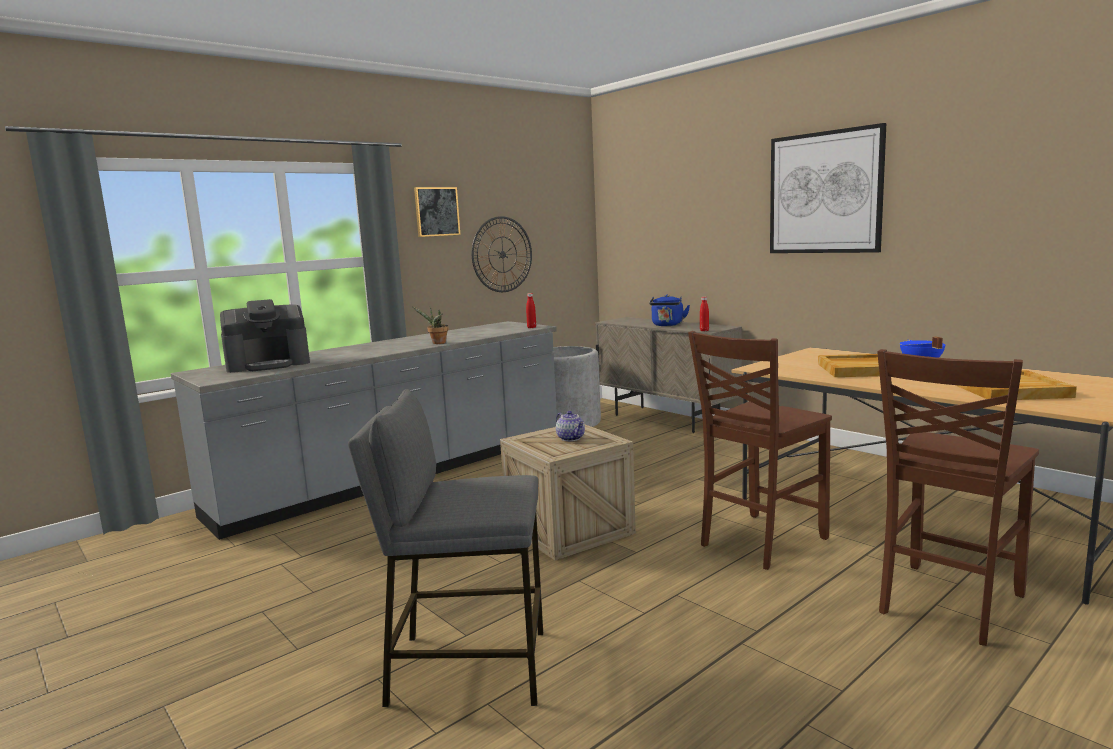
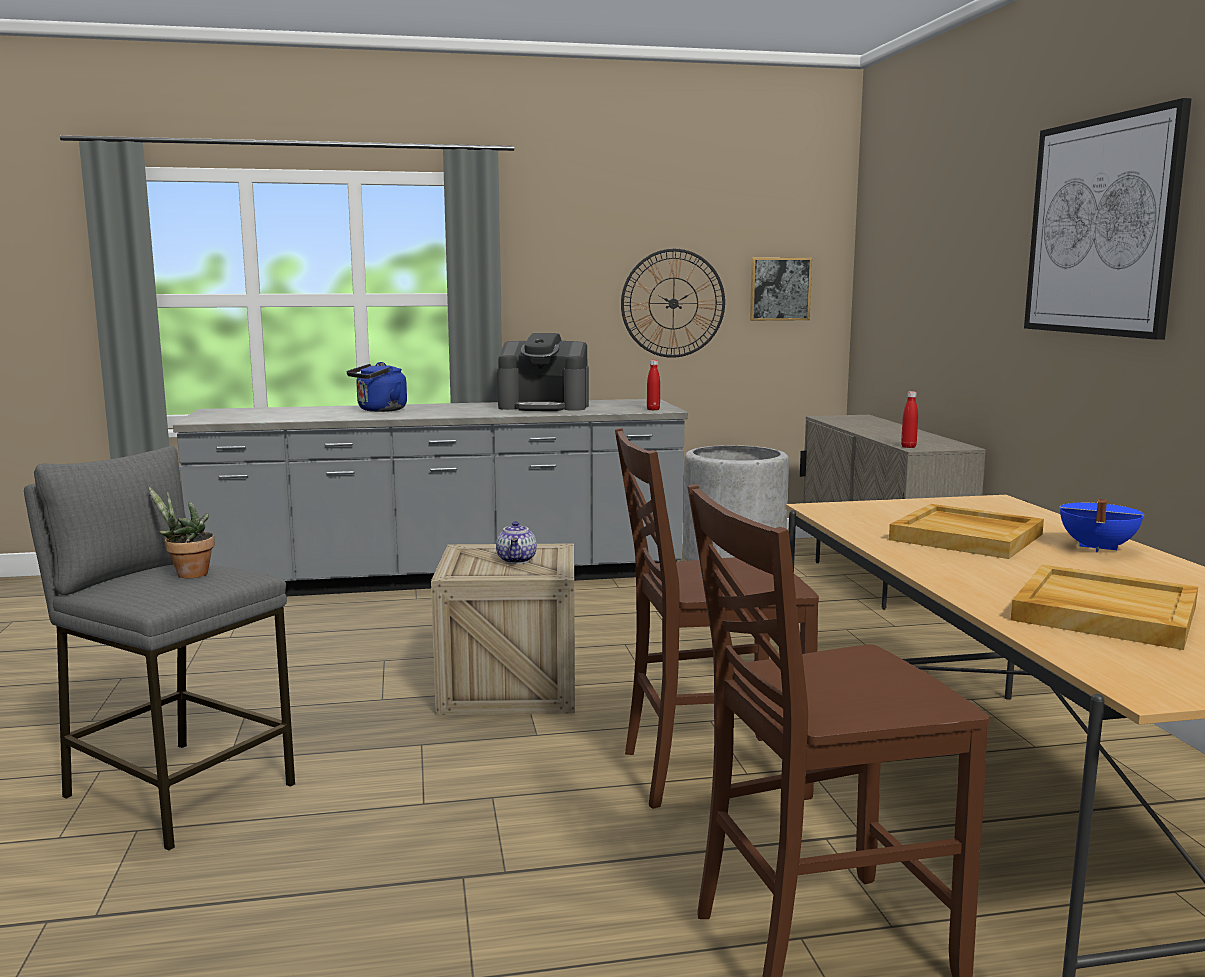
camera: 30 degrees right, 0 degrees up
(269, 364) = (286, 412): coffee machine -> coffee machine (544, 406)
(436, 211) = (570, 238): picture -> picture (780, 289)
(437, 343) = (495, 413): potted plant -> potted plant (187, 574)
(667, 325) = (884, 432): blue kettle -> blue kettle (379, 410)

